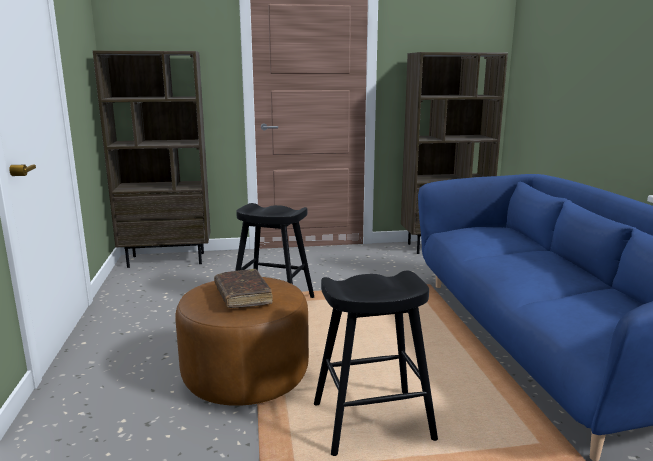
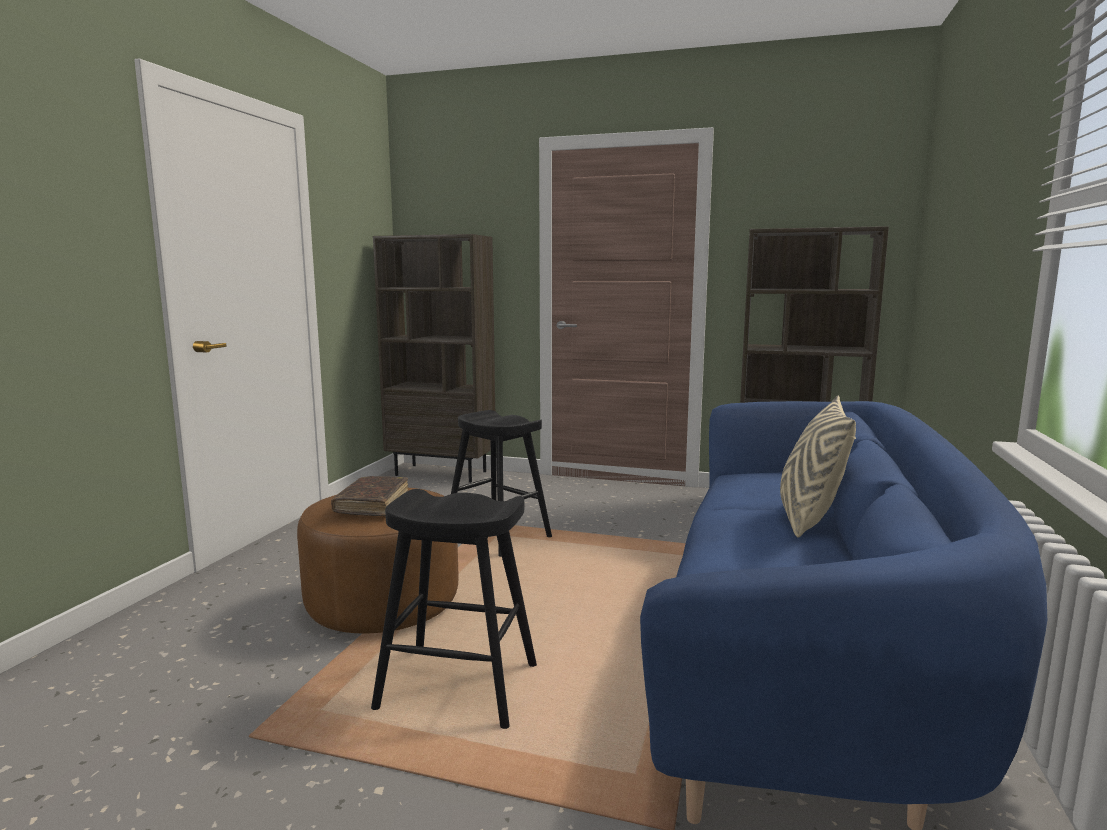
camera: 25 degrees right, 5 degrees down
(542, 257) = (809, 519): none -> beige pillow

